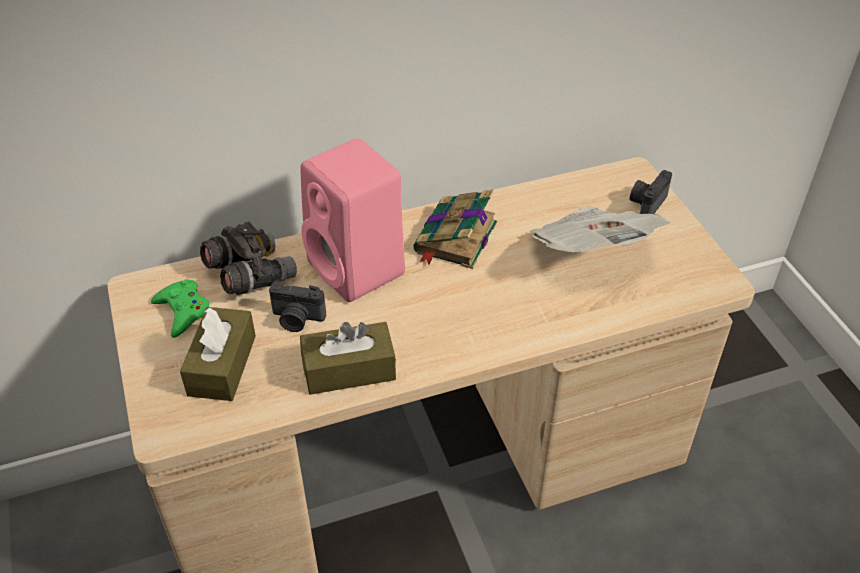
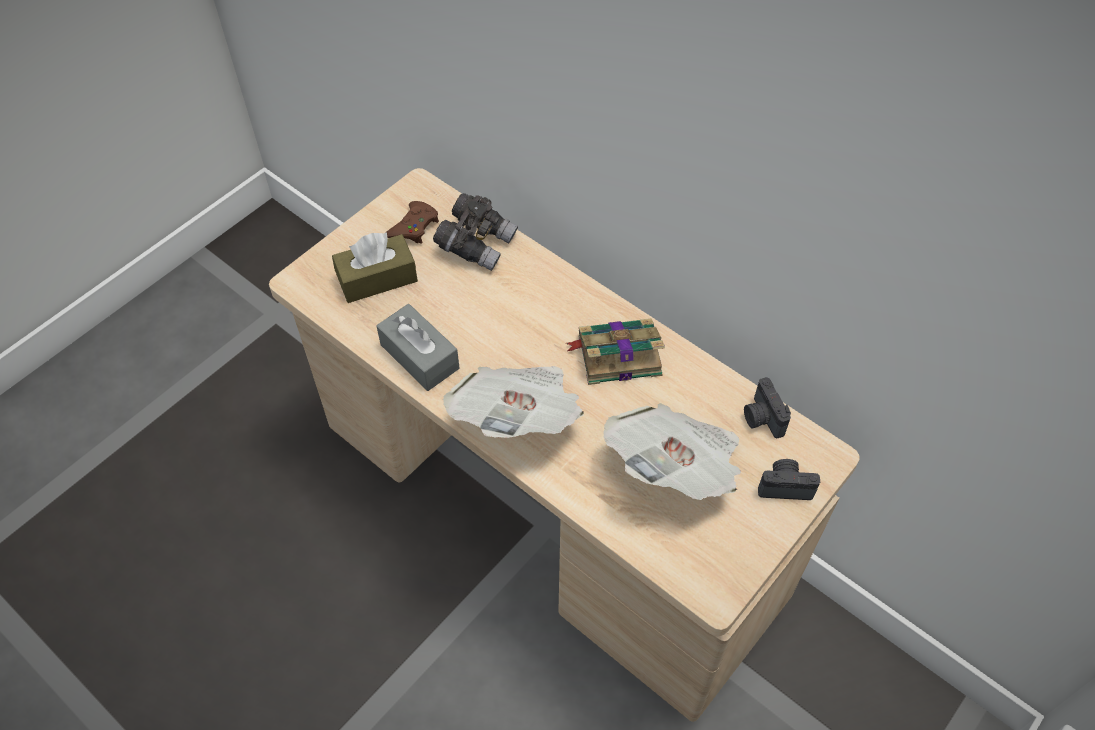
camera: 60 degrees right, 10 degrees up
(183, 311) = (414, 227): green game controller -> brown game controller
(297, 319) = (450, 297): camera -> camera (761, 418)
(349, 370) = (419, 356): brown tissue box -> grey tissue box
(359, 270) = (531, 308): pink speaker -> none
(474, 327) = (519, 417): none -> newspaper

